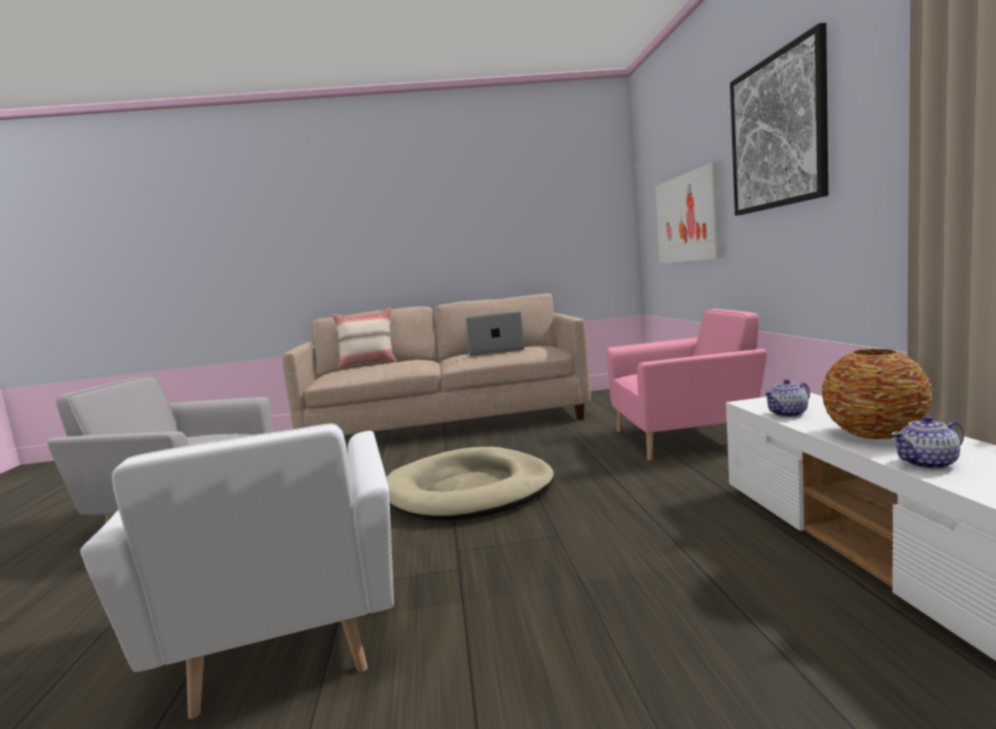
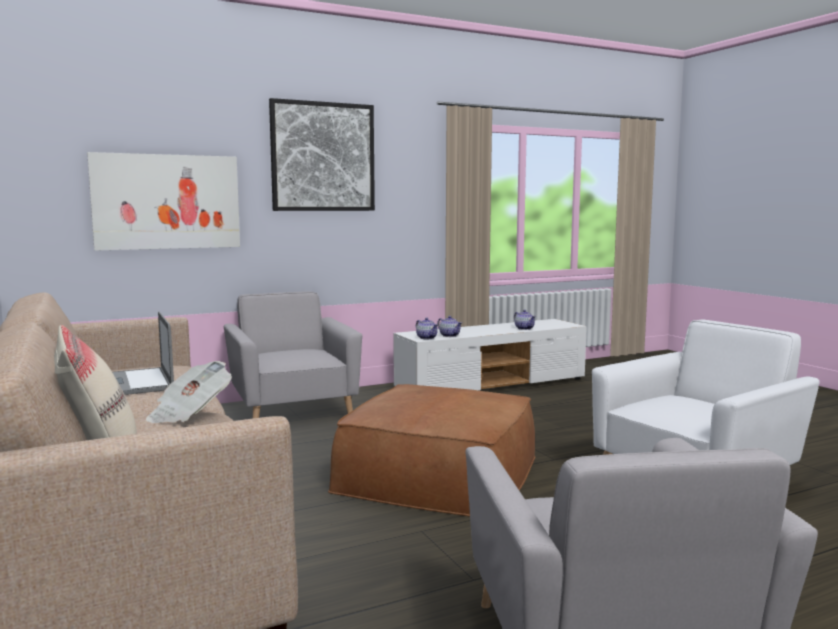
camera: 110 degrees left, 0 degrees up
(409, 362) = (189, 414): none -> newspaper
(470, 491) = (438, 473): beige dog bed -> brown ottoman
(684, 437) = (292, 411): pink armchair -> grey armchair
(761, 404) = (426, 338): none -> teapot
(875, 434) = (486, 330): vase -> none

